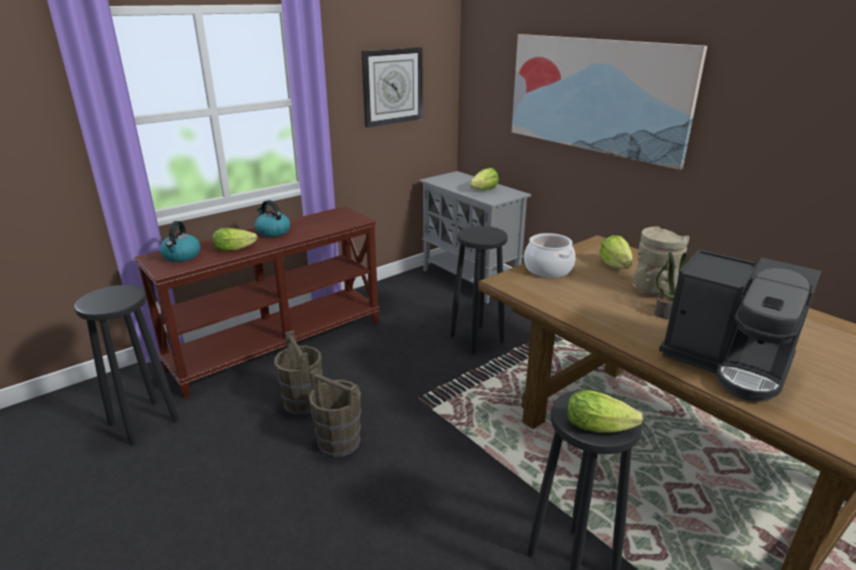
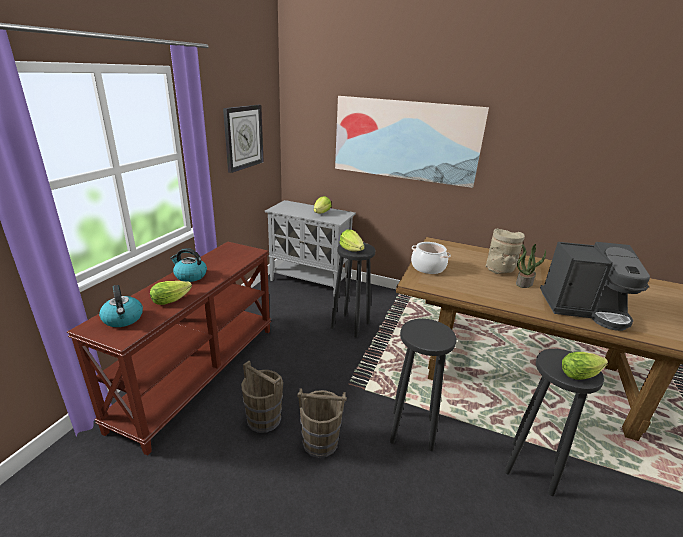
camera: 30 degrees left, 0 degrees up
(143, 421) = (121, 496): black stool -> black stool (411, 430)
(615, 266) = (461, 257): lettuce -> lettuce (351, 250)

